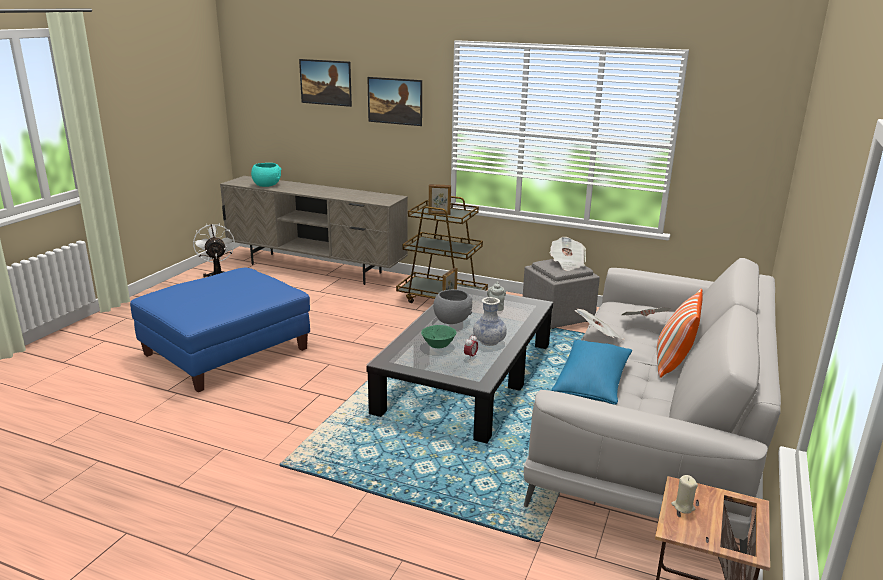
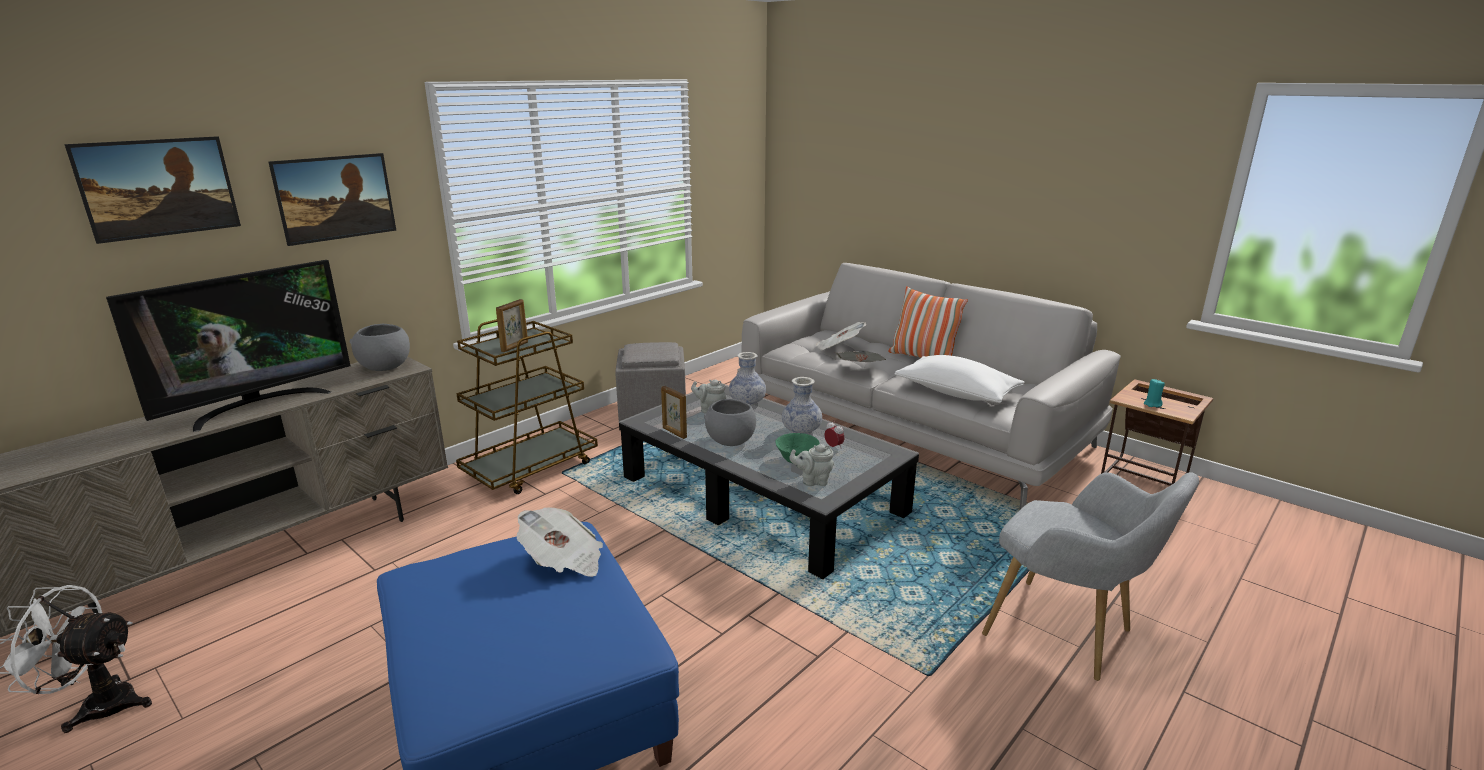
camera: 70 degrees left, 0 degrees up
(267, 185) = (91, 450): turquoise bowl -> none
(321, 192) = (258, 405): none -> television
(344, 530) = (1068, 635): none -> grey armchair
(383, 198) = (384, 366): none -> grey bowl
(409, 355) = (813, 481): none -> grey teapot
(523, 316) = (747, 402): none -> vase
(567, 264) = (651, 347): newspaper -> newspaper (563, 561)
(592, 385) = (956, 393): blue pillow -> white pillow
(683, 506) = (1152, 404): beige candle -> turquoise candle

